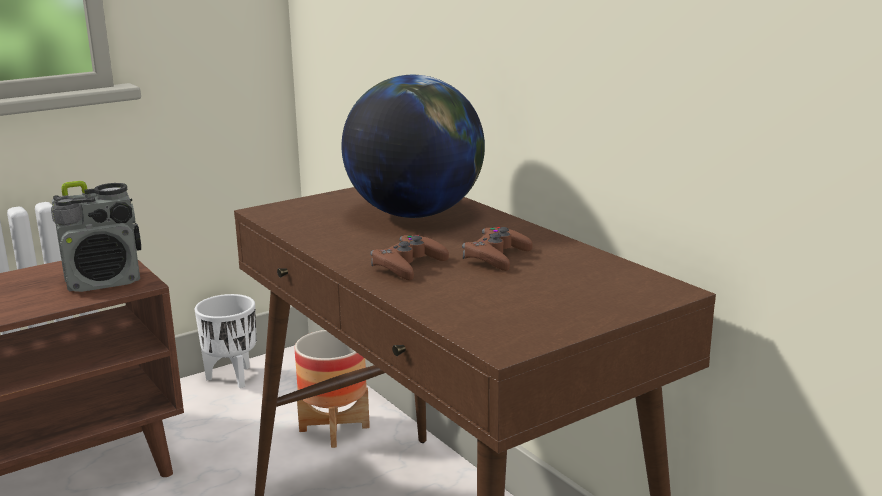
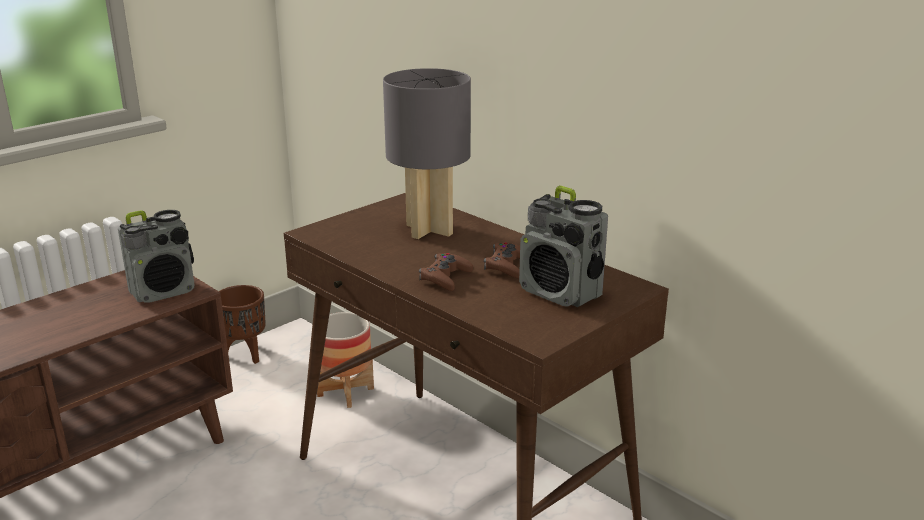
camera: 10 degrees left, 5 degrees up
(233, 377) = (246, 354): white planter -> brown planter
(414, 214) = (429, 229): globe -> grey table lamp
(557, 291) = (561, 293): none -> radio

